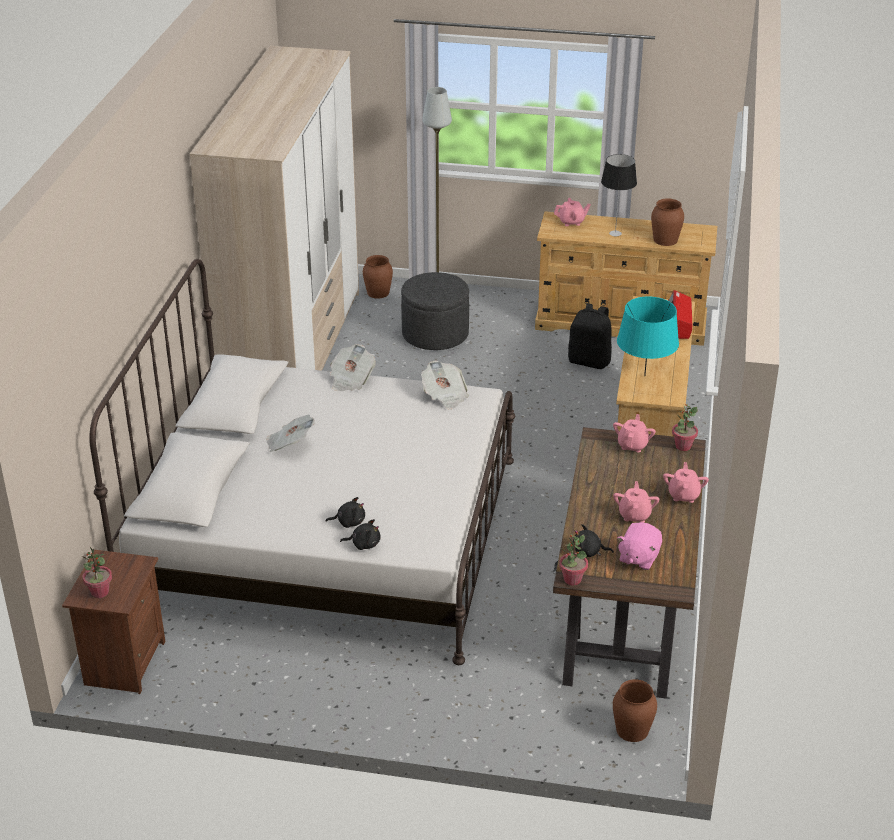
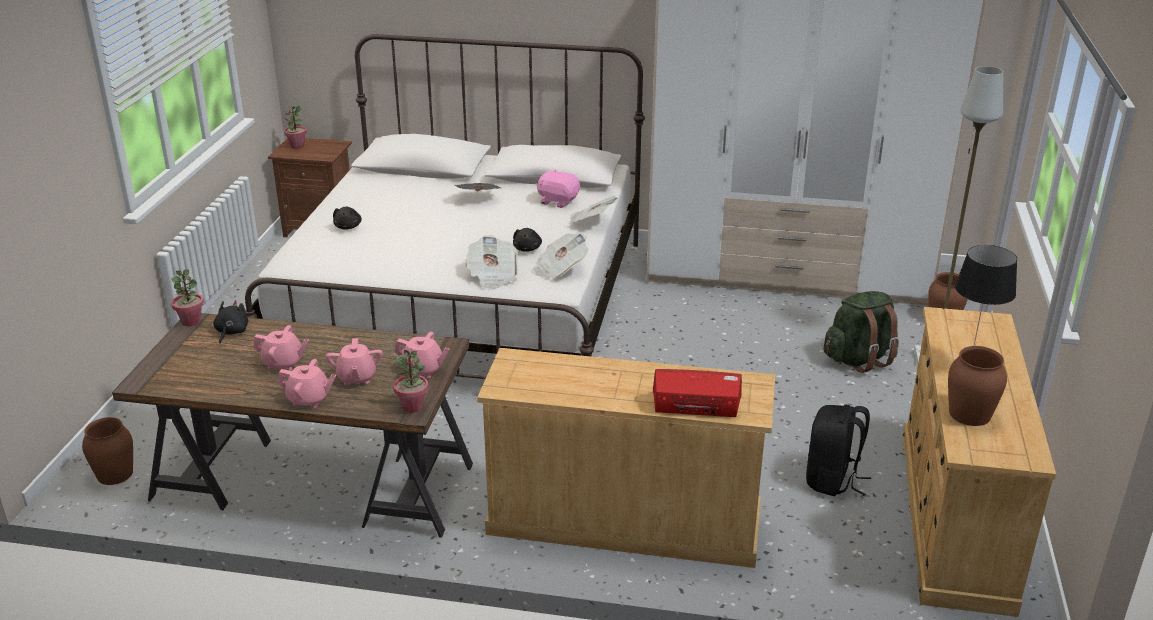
camera: 90 degrees right, 5 degrees down
(364, 544) = (312, 234): black plush toy -> black plush toy (527, 248)
(435, 334) = (859, 359): grey ottoman -> green backpack
(458, 429) = (492, 276): none -> newspaper
(571, 222) = (987, 334): pink teapot -> pink teapot (356, 378)
(638, 558) = (206, 361): pink plush toy -> pink plush toy (558, 201)
(644, 376) = (556, 370): turquoise table lamp -> none

